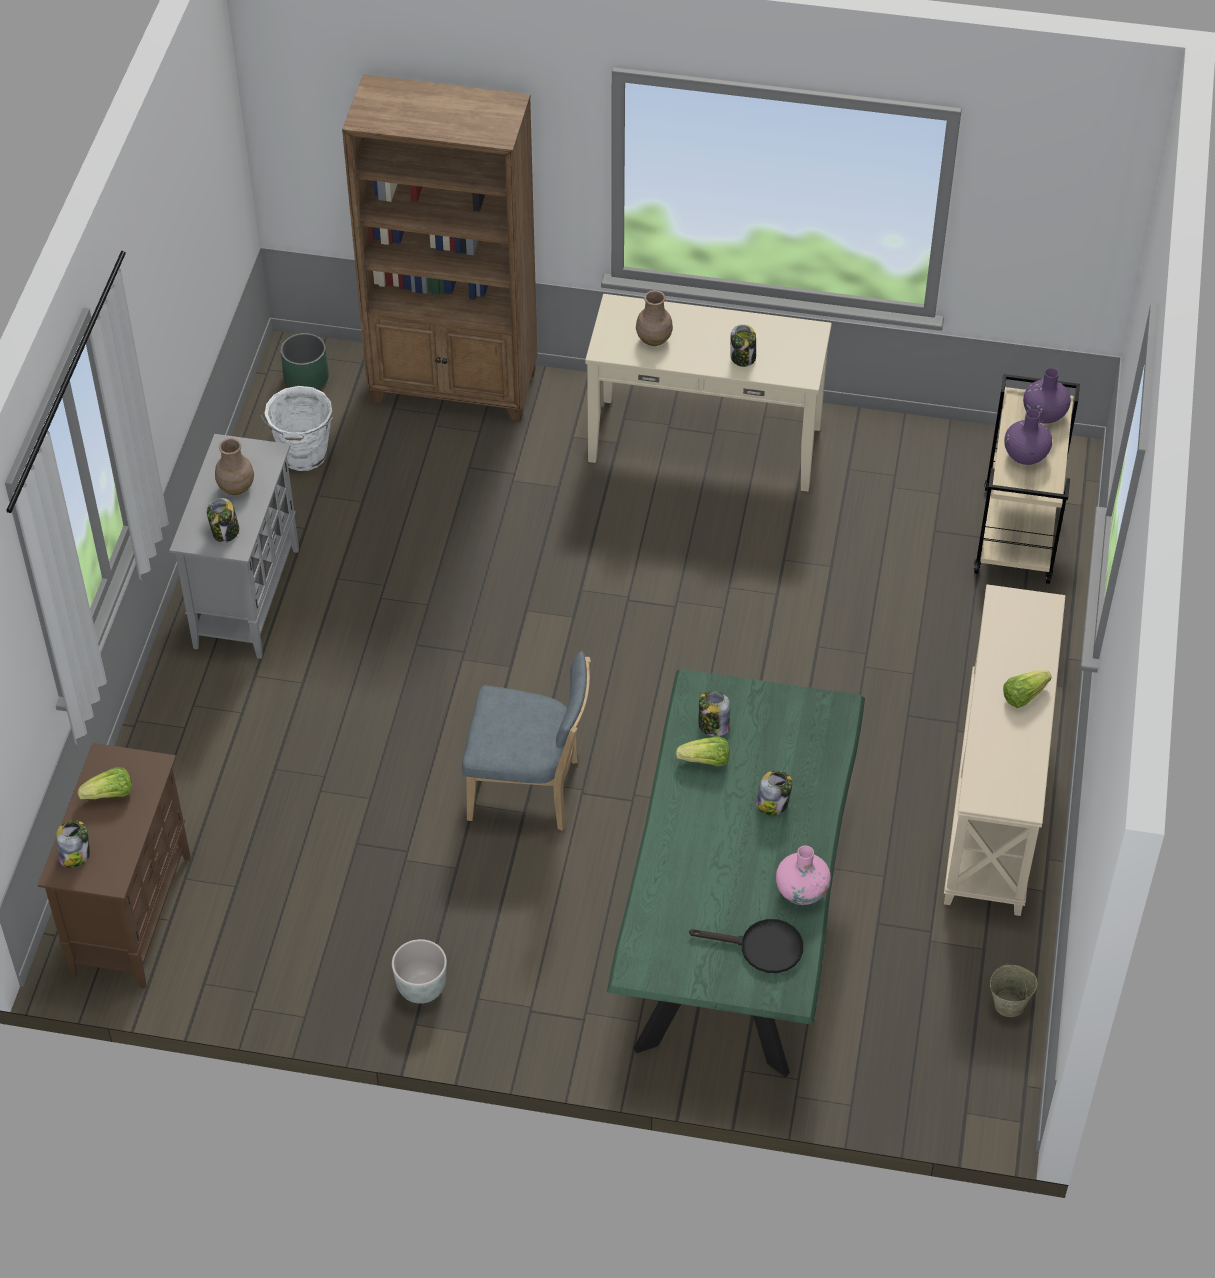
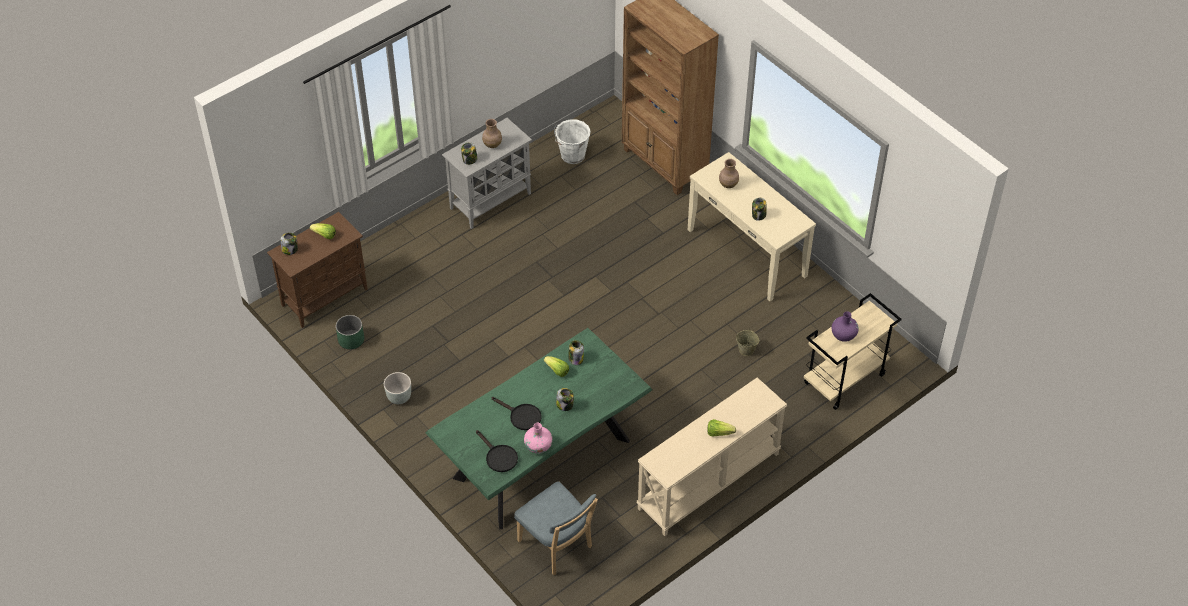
camera: 40 degrees right, 0 degrees up
(306, 377) = (607, 123): green planter -> green planter (351, 340)
(529, 791) = (519, 349): blue chair -> blue chair (557, 546)
(728, 864) = (521, 416): none -> black frying pan
(1010, 1004) = (620, 567): beige bucket -> beige bucket (746, 350)
(1044, 414) = (873, 323): purple vase -> none

